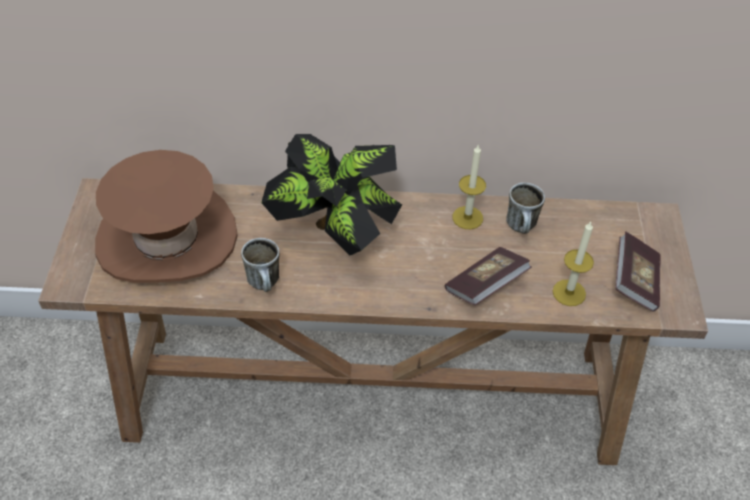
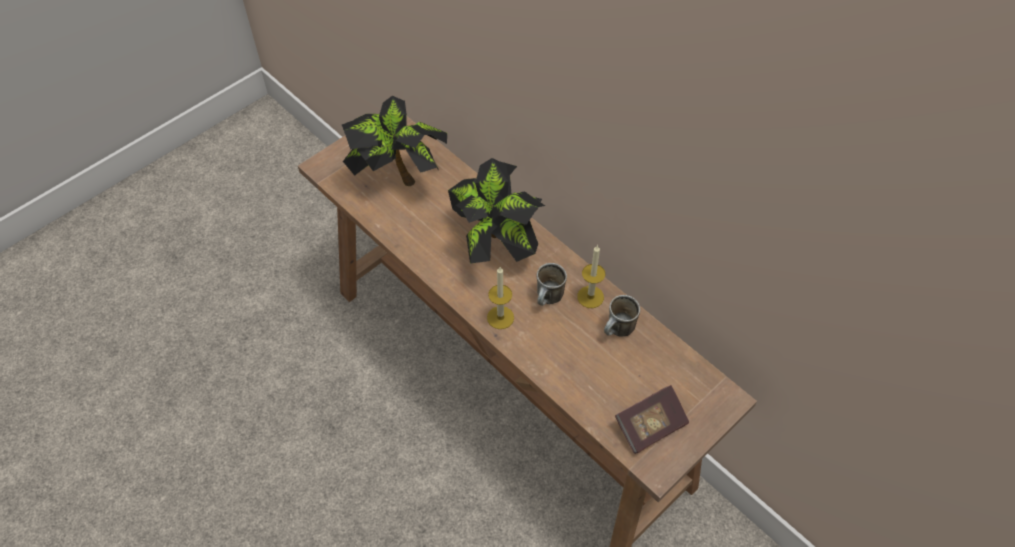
camera: 45 degrees right, 5 degrees up
(167, 238) = (398, 176): brown hat -> potted plant
(266, 284) = (420, 246): mug -> mug (549, 300)
(485, 286) = (547, 349): book -> none
(569, 292) = (595, 396): candle -> candle (500, 317)

